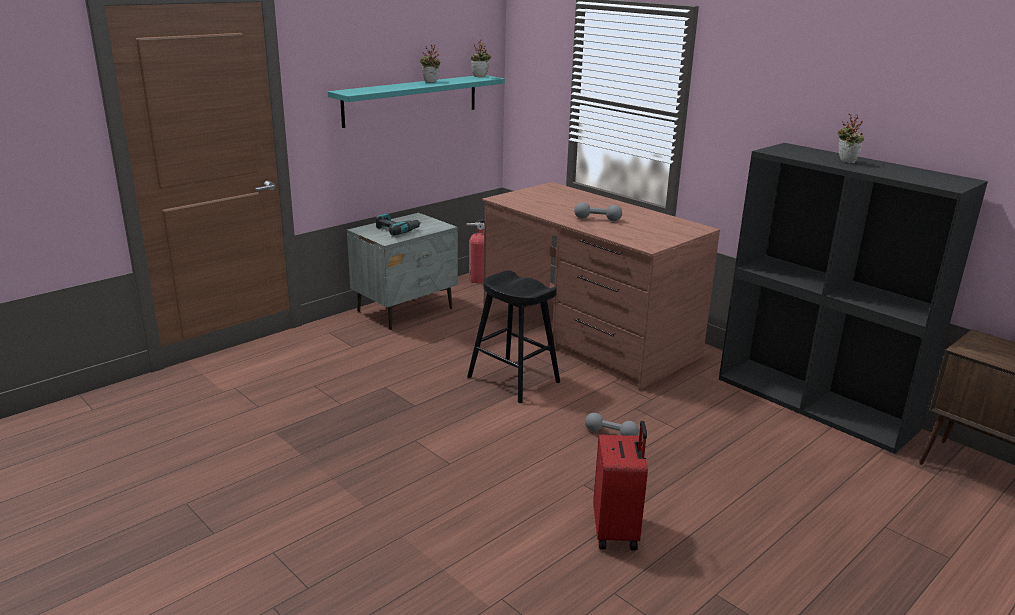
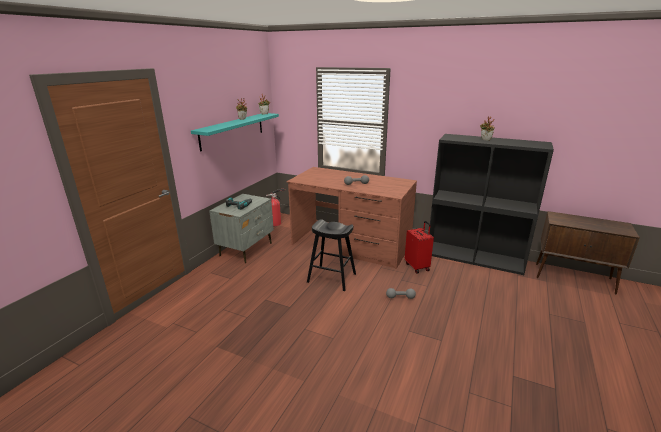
camera: 20 degrees left, 0 degrees up
(617, 532) = (444, 354): red suitcase -> red suitcase (417, 267)

